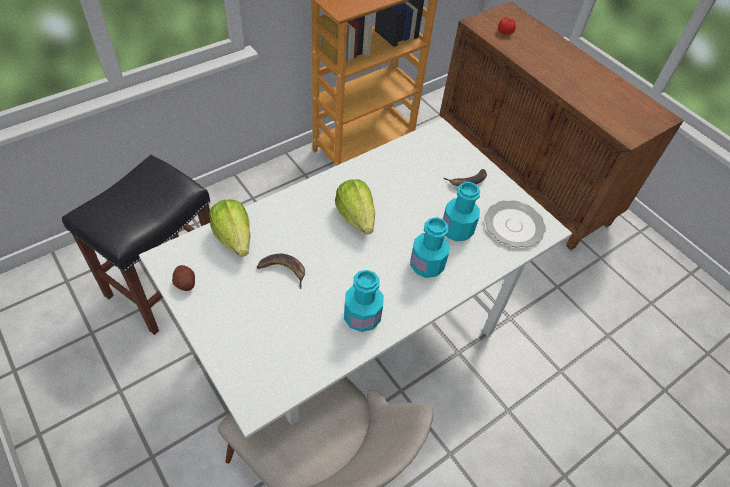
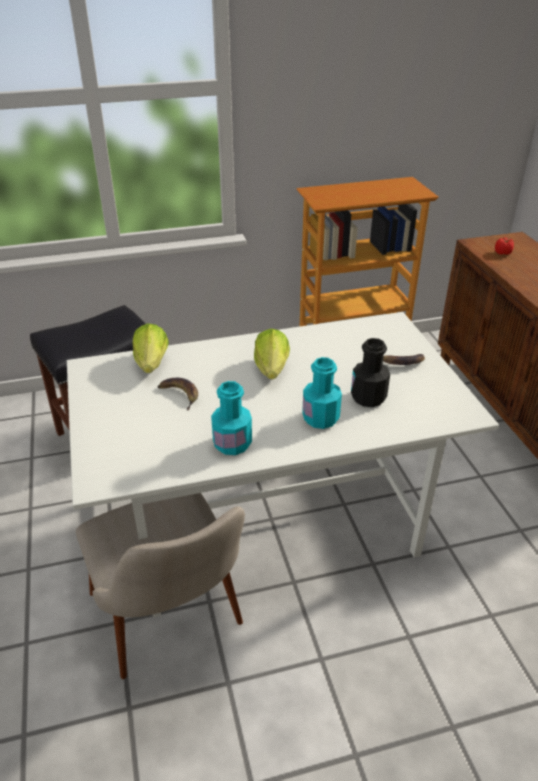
camera: 25 degrees right, 15 degrees down
(185, 283) = (91, 386): potato -> none
(457, 230) = (368, 397): turquoise bottle -> black bottle
(514, 226) = (434, 406): plate -> none

